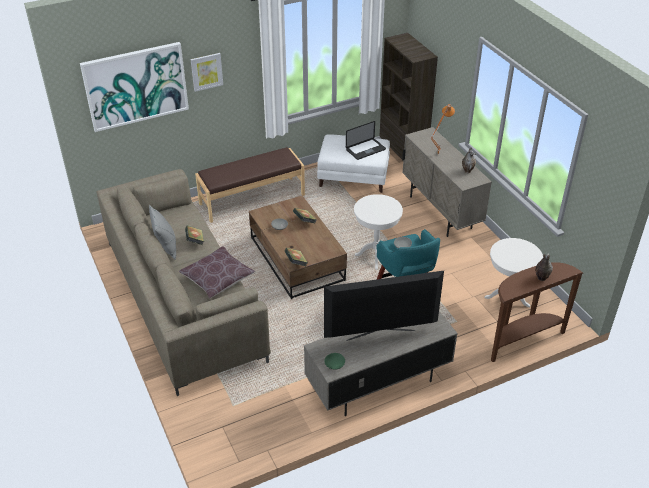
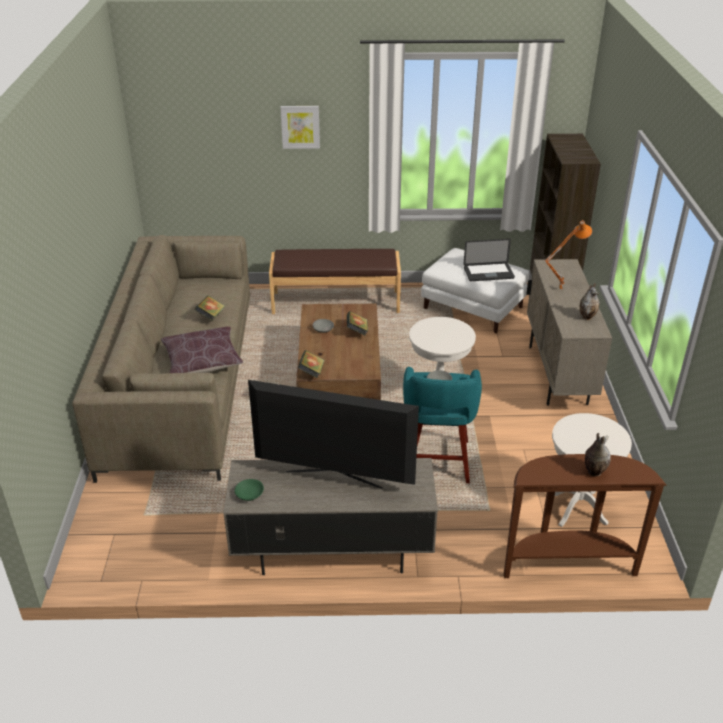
camera: 25 degrees right, 5 degrees down
(136, 86) = (211, 125): picture -> none
(166, 247) = (176, 314): grey pillow -> none

